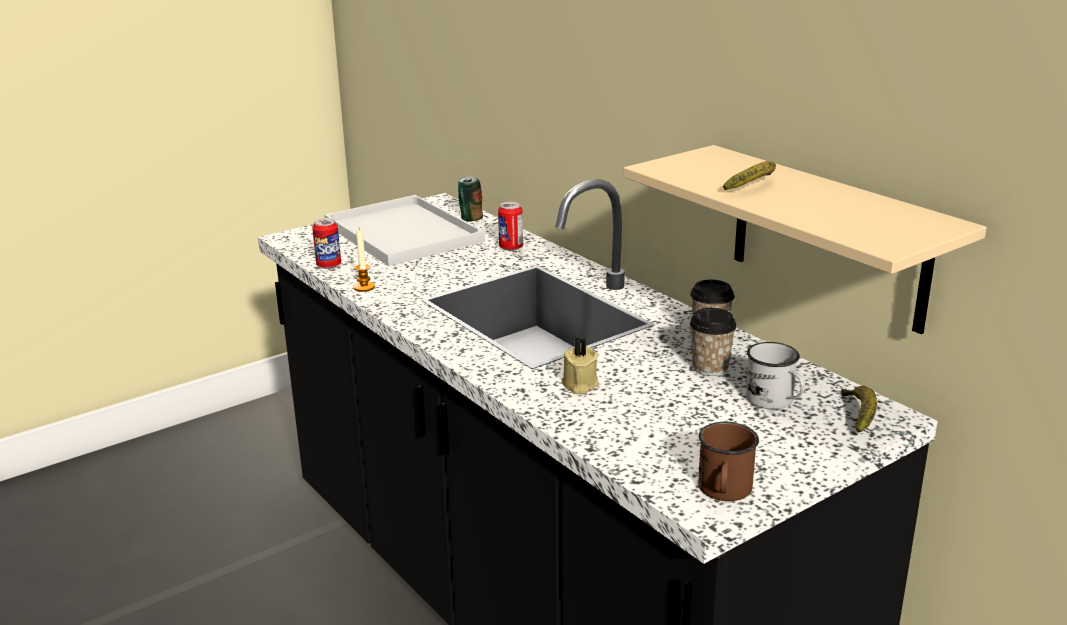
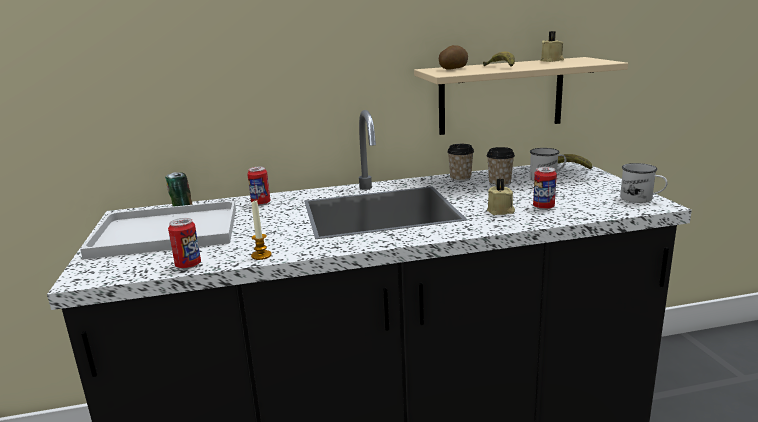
camera: 65 degrees left, 5 degrees down
(619, 413) = (543, 207): none -> can
(719, 163) = (453, 68): none -> potato
(724, 492) = (641, 199): brown mug -> white mug
(879, 208) = (552, 60): none -> beige candle

